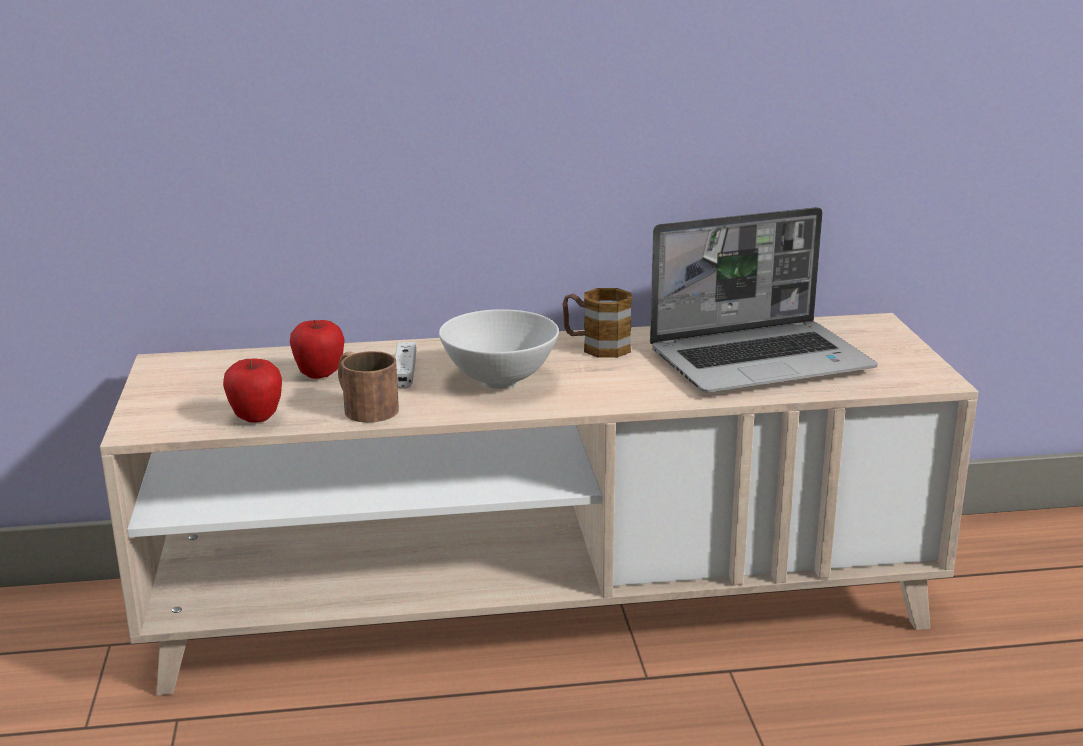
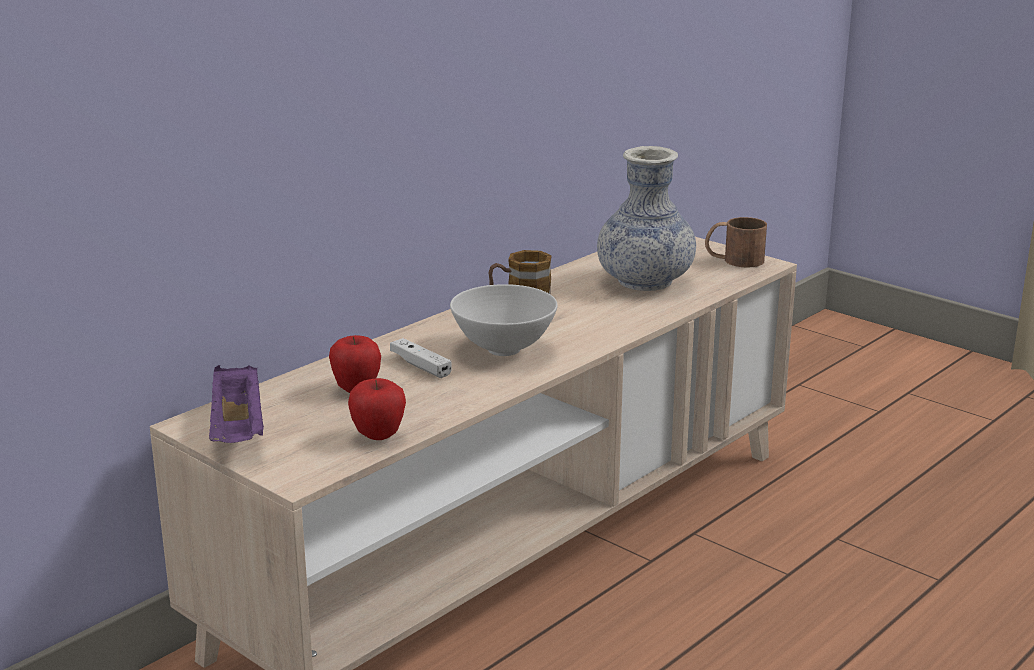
camera: 40 degrees left, 0 degrees up
(179, 378) = (238, 430): none -> purple tray
(364, 406) = (442, 399): brown mug -> brown mug (734, 260)
(761, 360) = (645, 282): laptop -> vase

